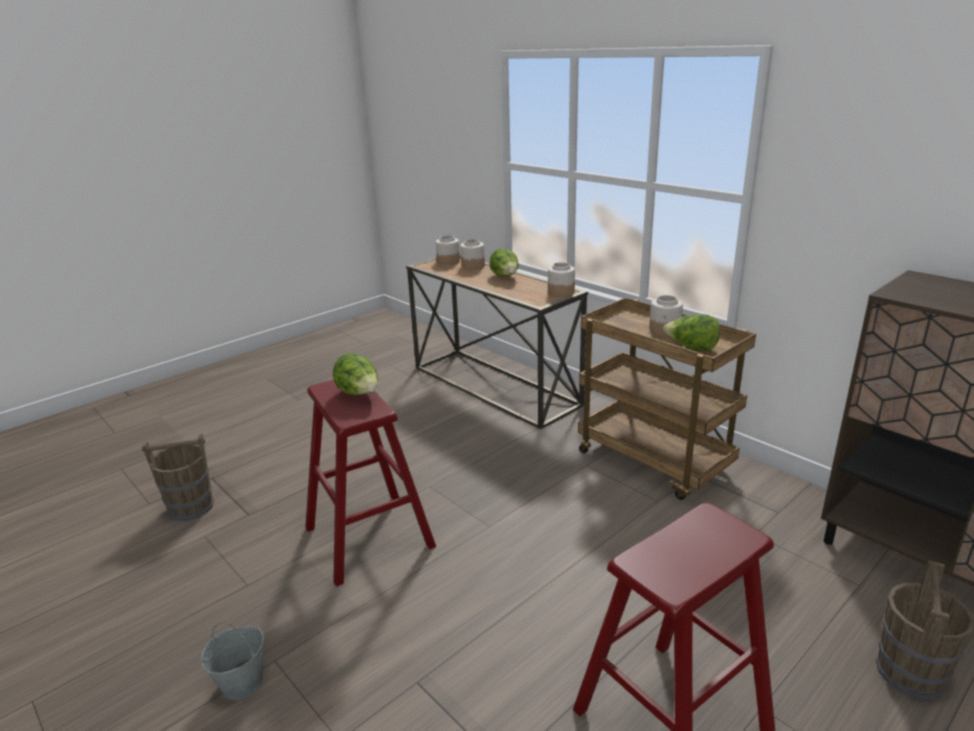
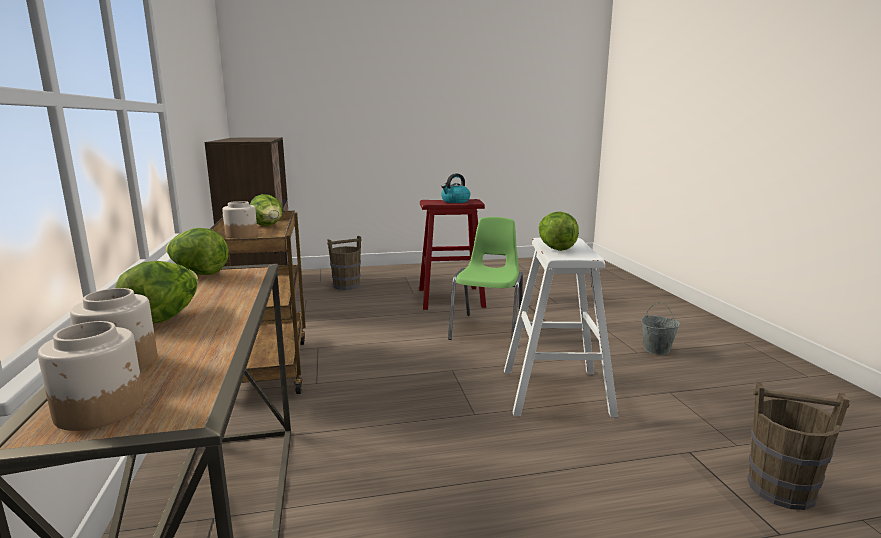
camera: 150 degrees left, 10 degrees down
(369, 537) = (556, 392): red stool -> white stool
(511, 628) = (488, 329): none -> green chair
(560, 292) = (198, 273): jar -> lettuce
(684, 552) = (455, 201): none -> kettle

